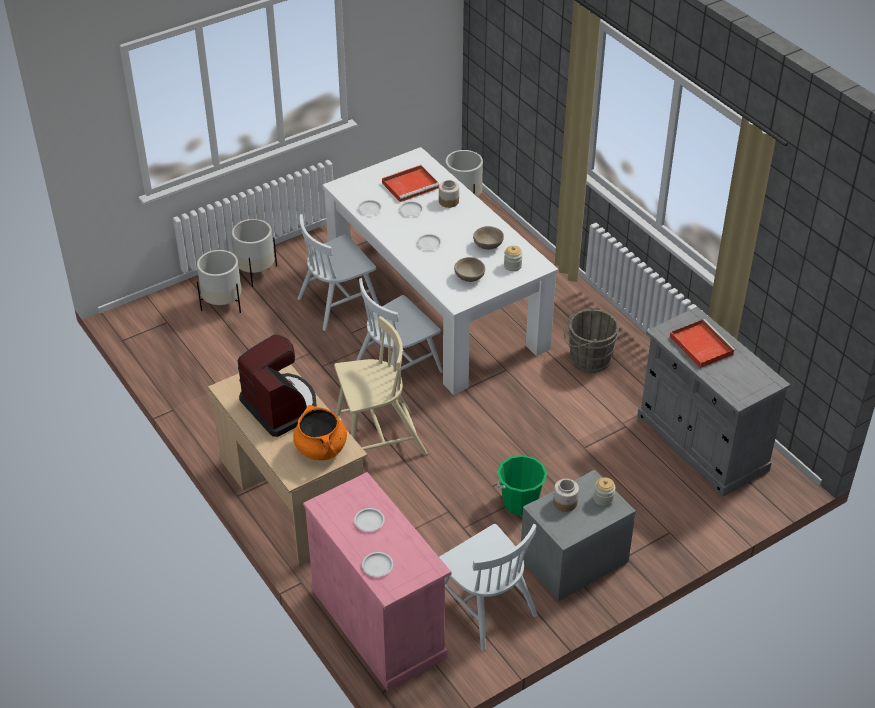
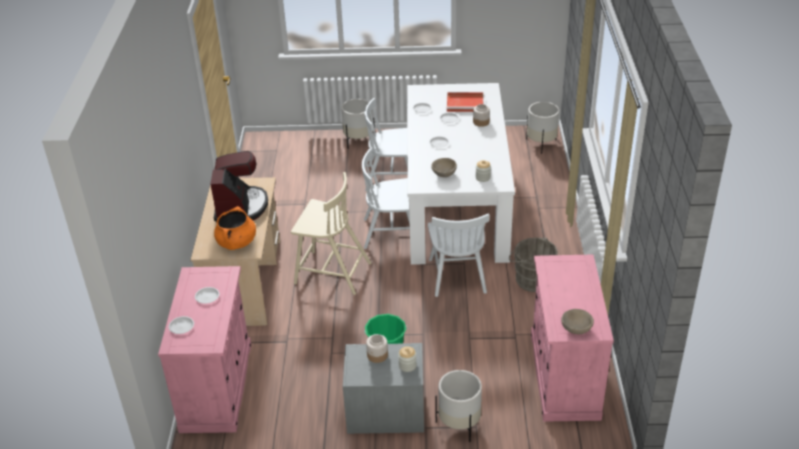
camera: 35 degrees right, 5 degrees down
(223, 304) = (319, 152): white planter -> white planter (459, 424)
(485, 607) = (293, 412): white chair -> white chair (457, 276)
(488, 245) = (479, 158): beige bowl -> beige bowl (576, 329)
(700, 345) = (566, 282): red tray -> none
(701, 443) = (564, 375): grey cabinet -> pink cabinet

